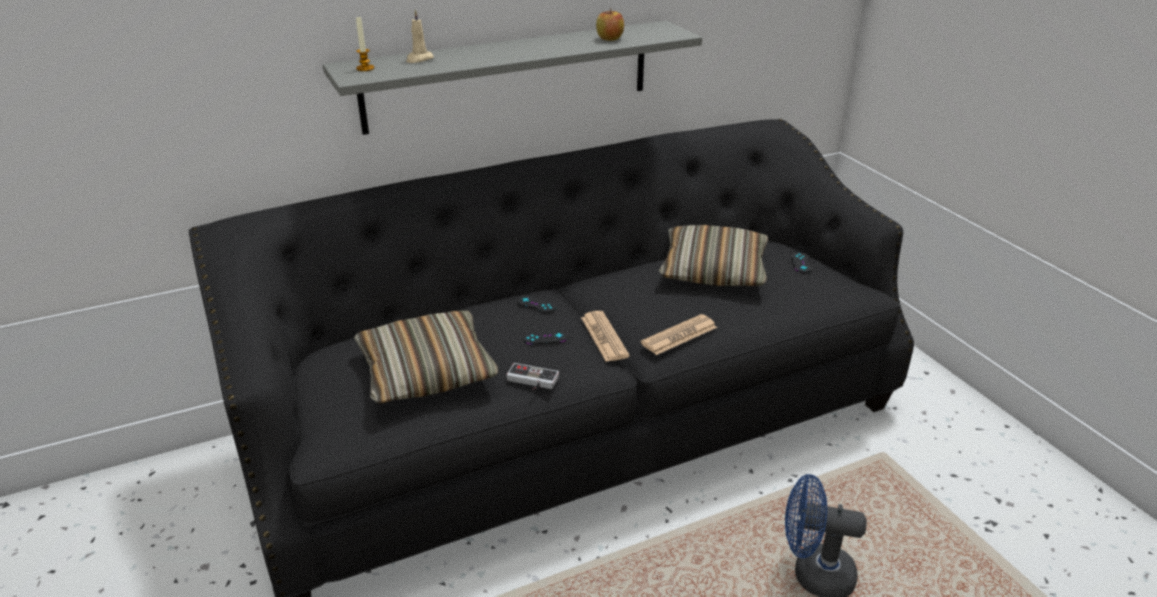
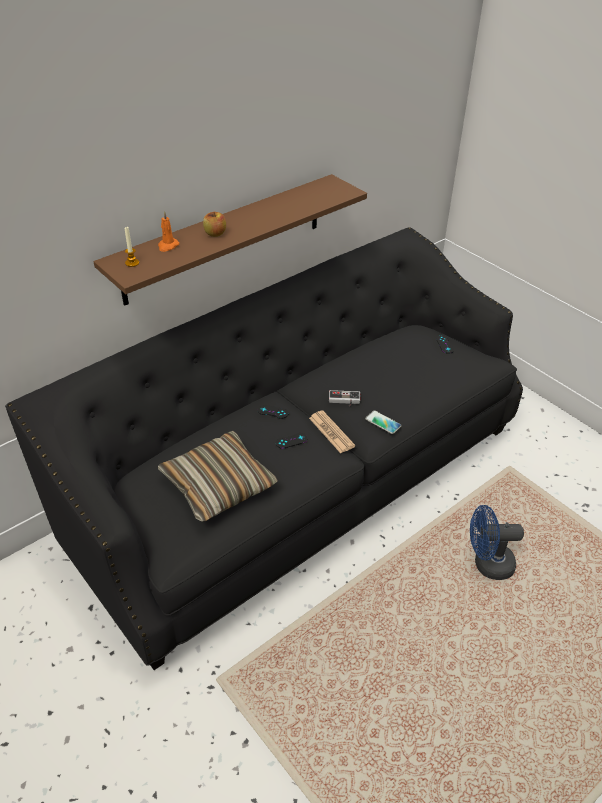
camera: 15 degrees left, 10 degrees up
(419, 59) = (168, 246): beige candle -> orange candle
(509, 76) = (225, 238): grey shelf -> brown shelf
(531, 382) = (296, 480): game controller -> game controller (344, 401)
(609, 38) = (300, 203): apple -> apple (215, 233)
(679, 335) = (383, 422): newspaper -> phone
(713, 270) = (387, 360): pillow -> none

